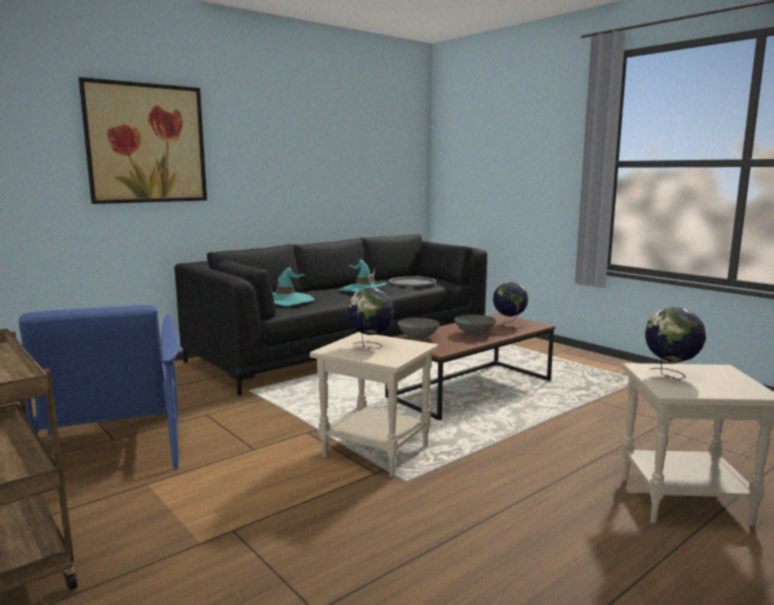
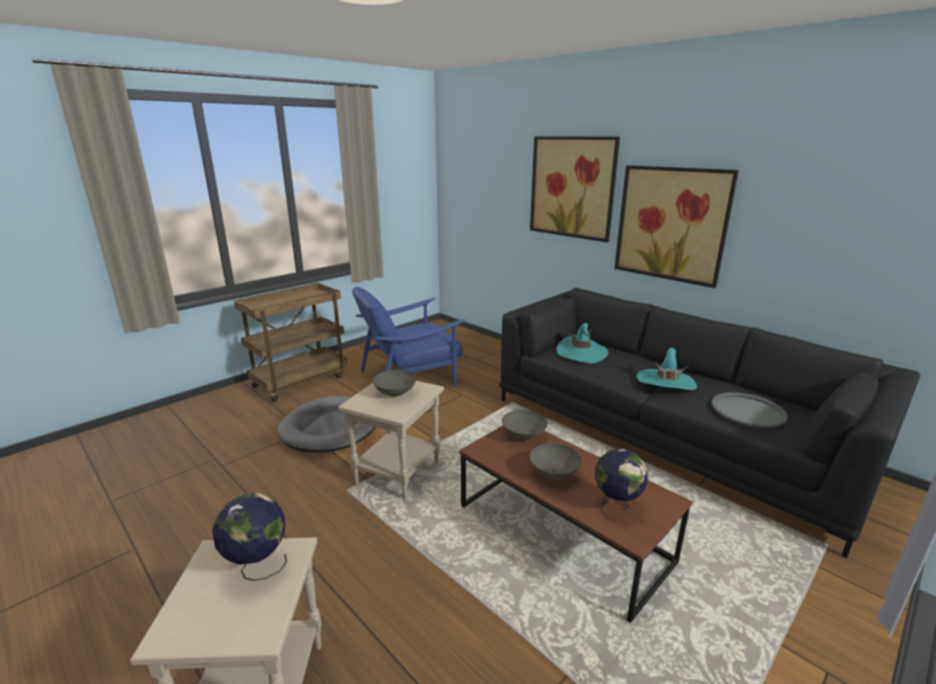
camera: 85 degrees right, 10 degrees up
(238, 505) = (331, 428): none -> grey dog bed
(262, 173) = (671, 224): none -> picture
(370, 346) = (395, 393): globe -> grey bowl

